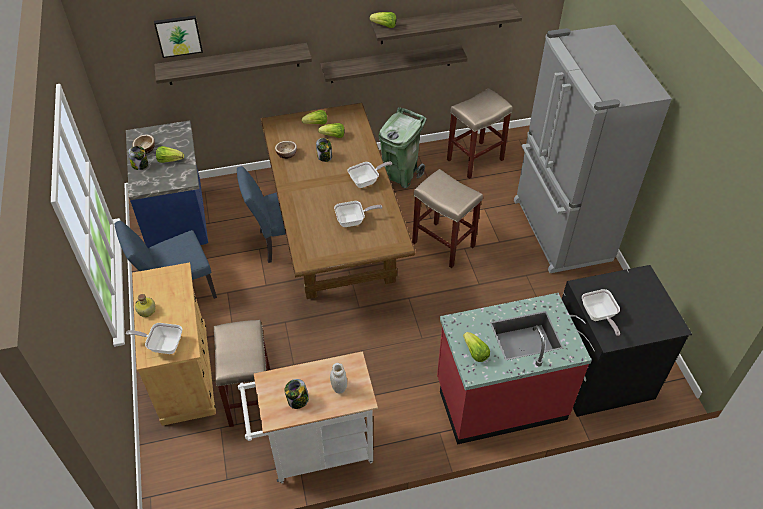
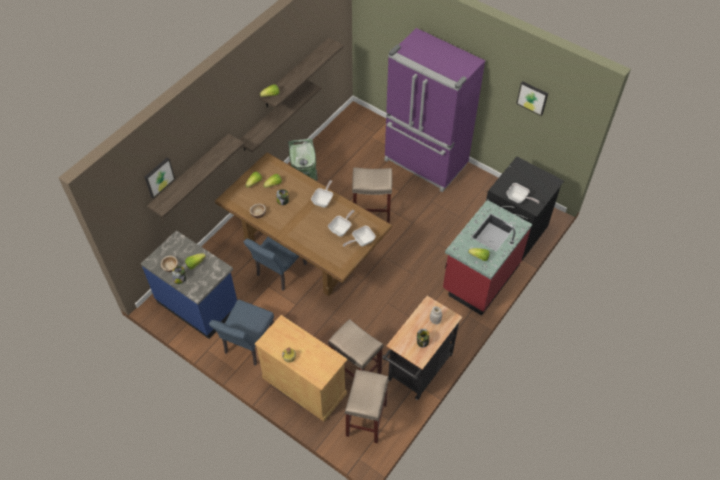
camera: 40 degrees left, 5 degrees up
(163, 345) = (320, 367): frying pan -> frying pan (361, 241)
(314, 451) = (417, 371): white cart -> black cart
(474, 160) = (338, 148): beige stool -> beige stool (366, 420)
(560, 231) = (425, 163): grey fridge -> purple fridge
(711, 184) = (532, 97): none -> picture

